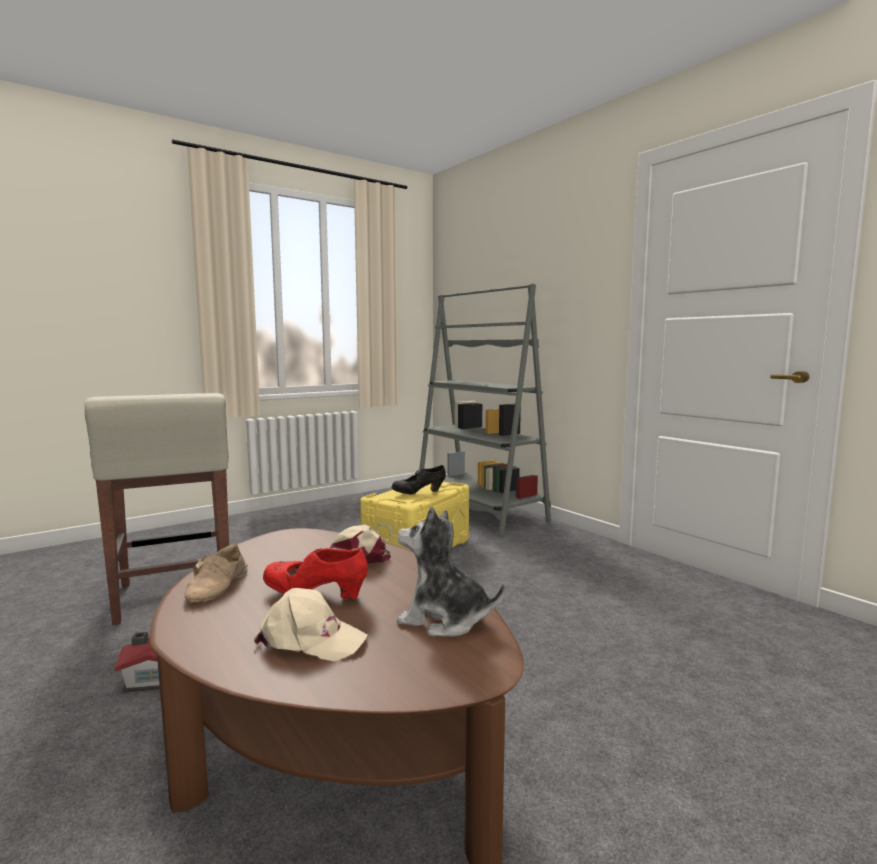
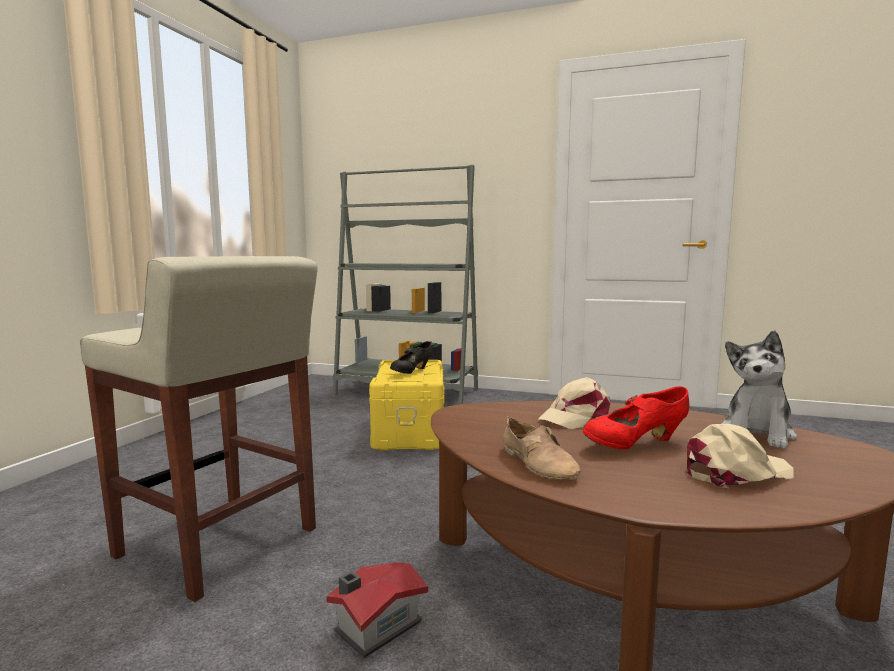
camera: 35 degrees left, 0 degrees up
(444, 620) = (757, 434): plush toy -> plush toy turned 45 degrees counterclockwise

